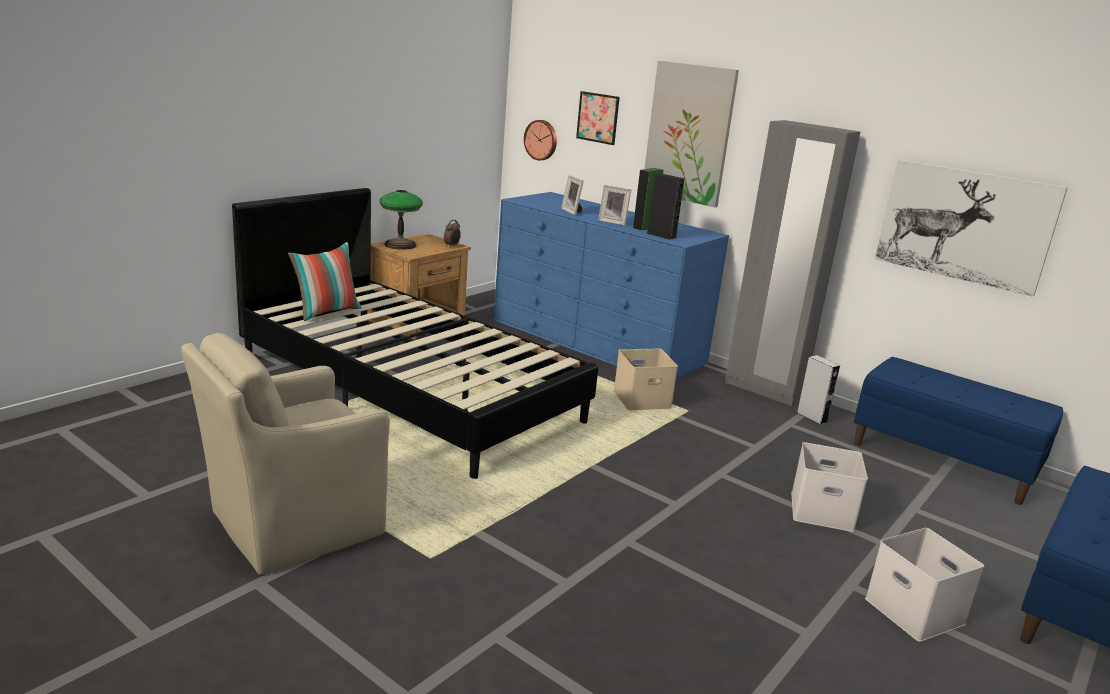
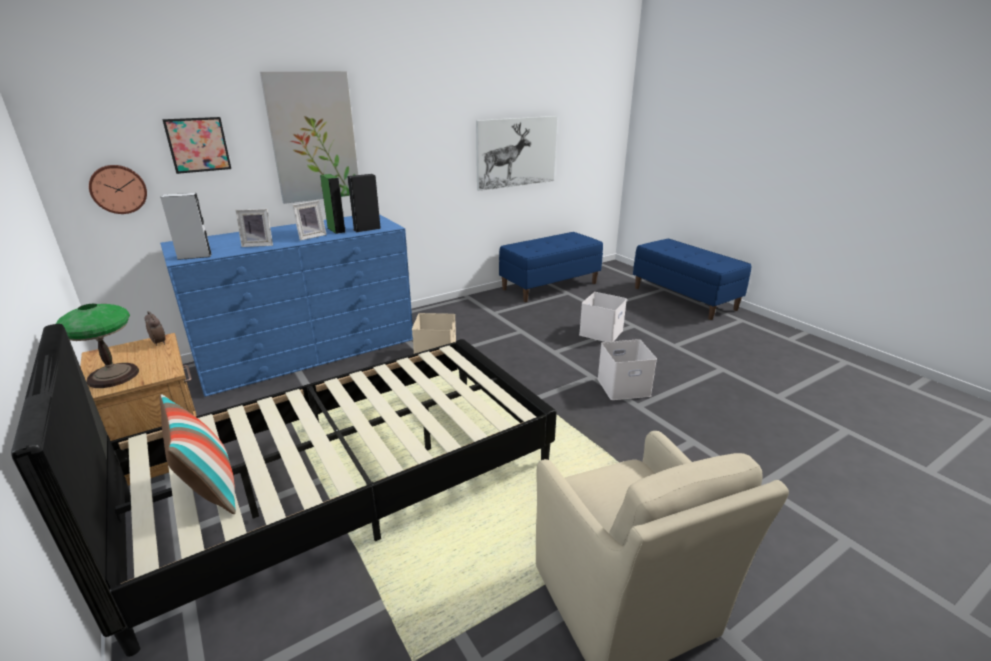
camera: 70 degrees left, 5 degrees up
(763, 390) = (442, 308): grey wardrobe -> none
(812, 417) = (487, 304): grey speaker -> grey speaker (194, 256)
(916, 611) = (694, 335): white storage box -> white storage box (624, 386)

